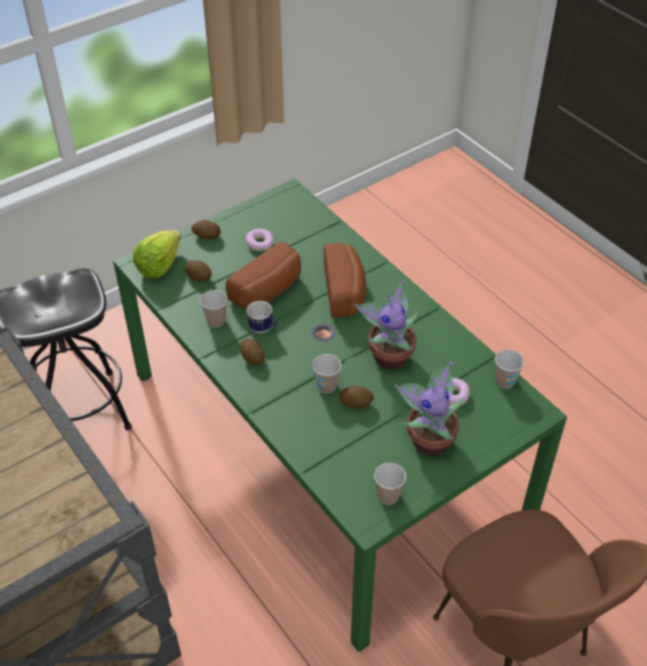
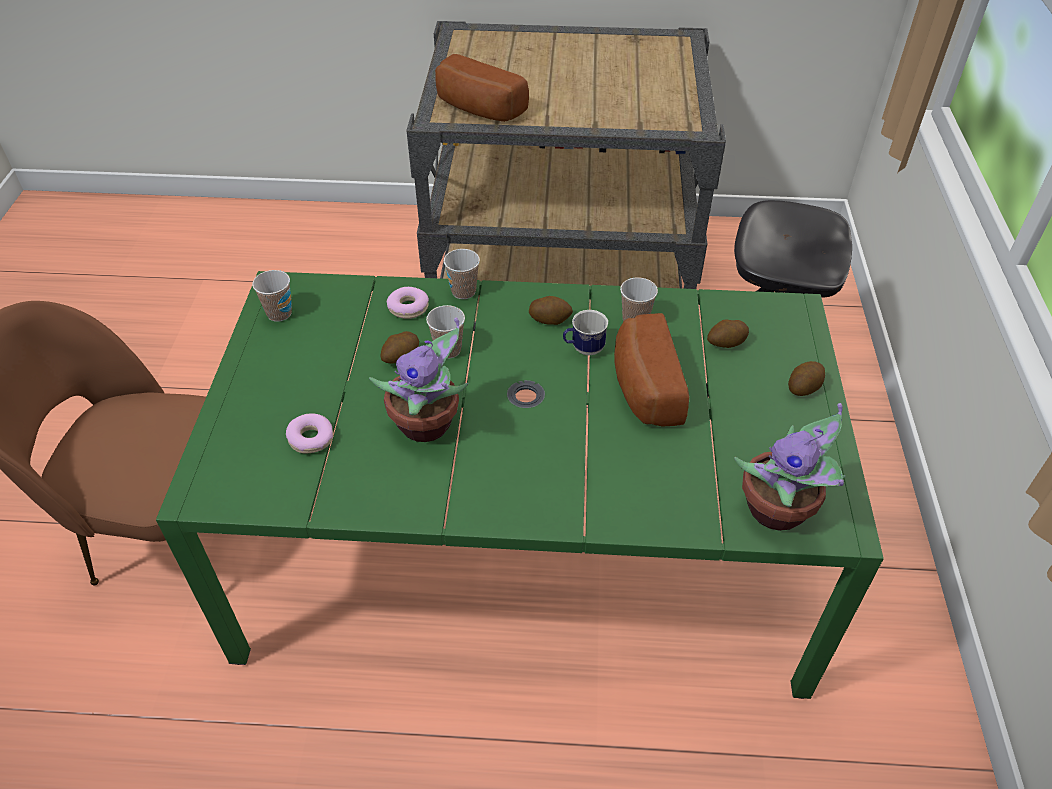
camera: 130 degrees right, 0 degrees up
(159, 265) = (777, 322): lettuce -> none
(259, 244) = (744, 428): donut -> donut (408, 308)
(345, 291) = (570, 454): bread -> bread (477, 109)
(429, 439) = (291, 381): potted plant -> potted plant (779, 511)
(505, 381) = (266, 501): cup -> cup (463, 291)

